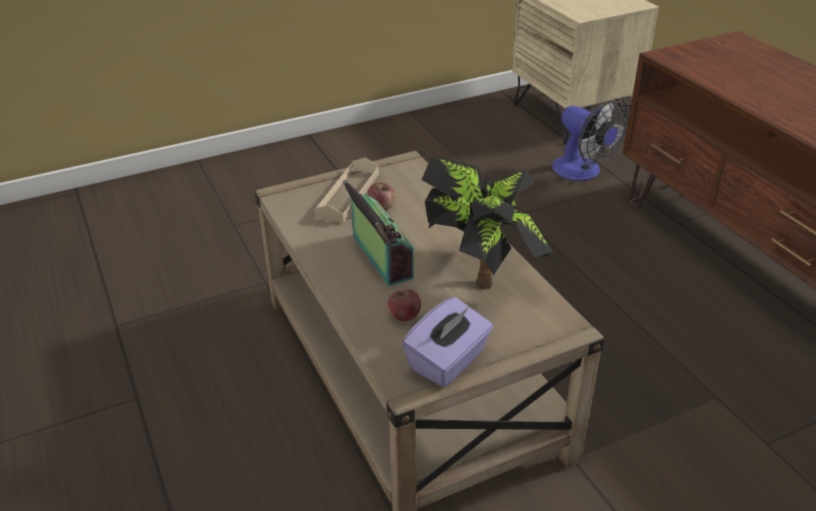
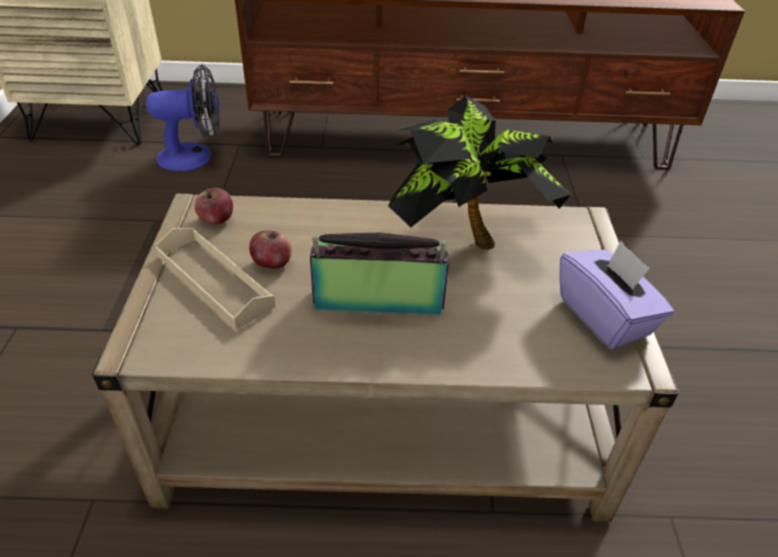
camera: 65 degrees left, 5 degrees up
(404, 315) = (506, 322): apple -> apple (216, 220)

